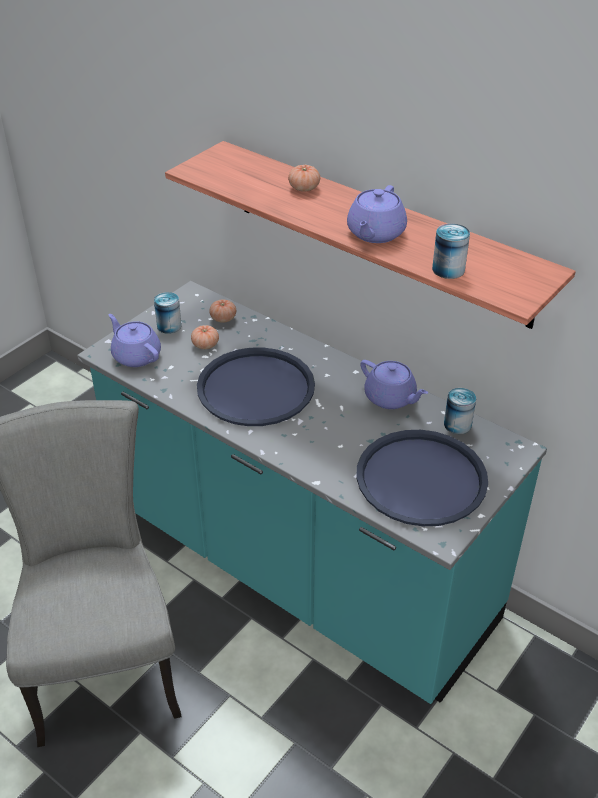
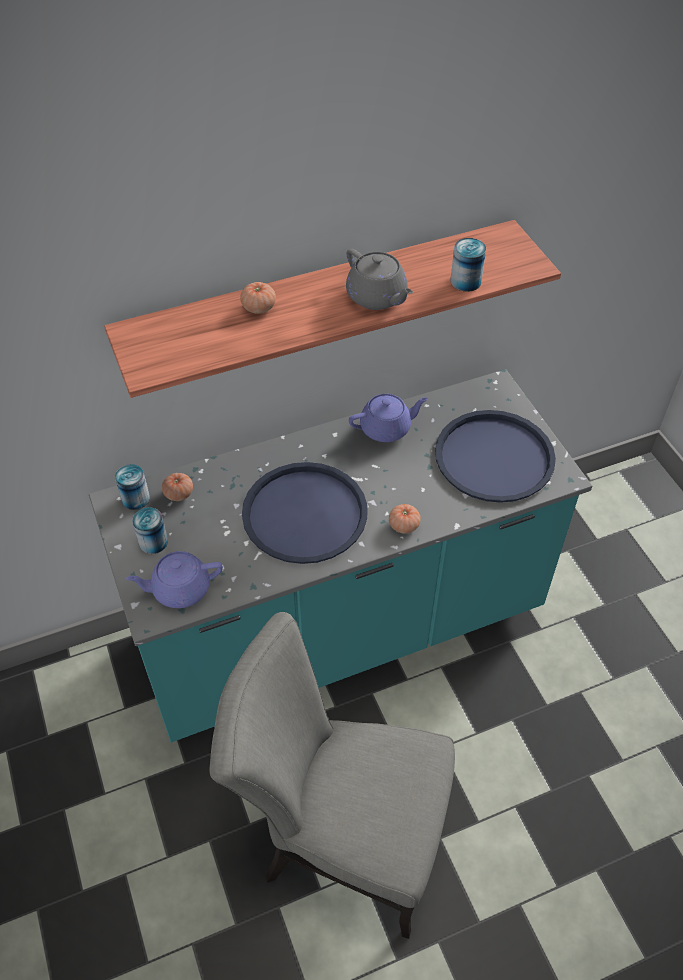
camera: 60 degrees left, 10 degrees up
(205, 345) = (209, 525): tomato -> tomato (404, 525)
(375, 233) = (377, 297): purple teapot -> grey teapot
(457, 424) = (447, 404): can -> can (135, 498)

